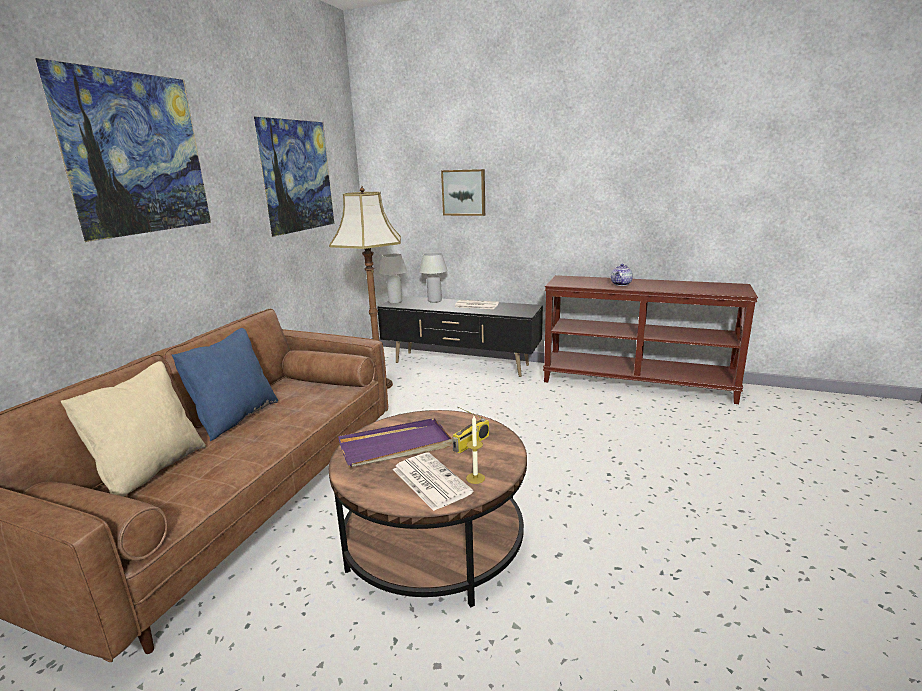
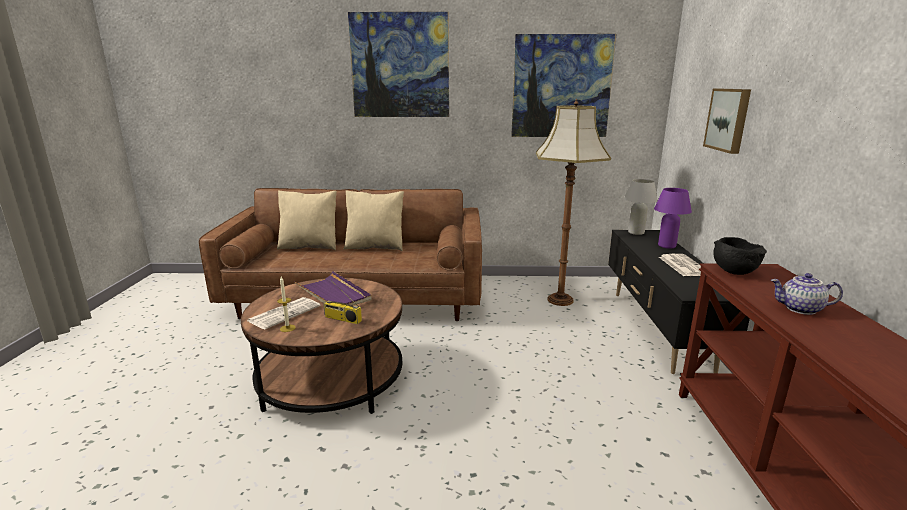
camera: 70 degrees right, 0 degrees up
(235, 418) = (375, 247): blue pillow -> beige pillow
(434, 301) = (667, 246): white table lamp -> purple table lamp
(564, 283) = (732, 272): none -> black bowl

